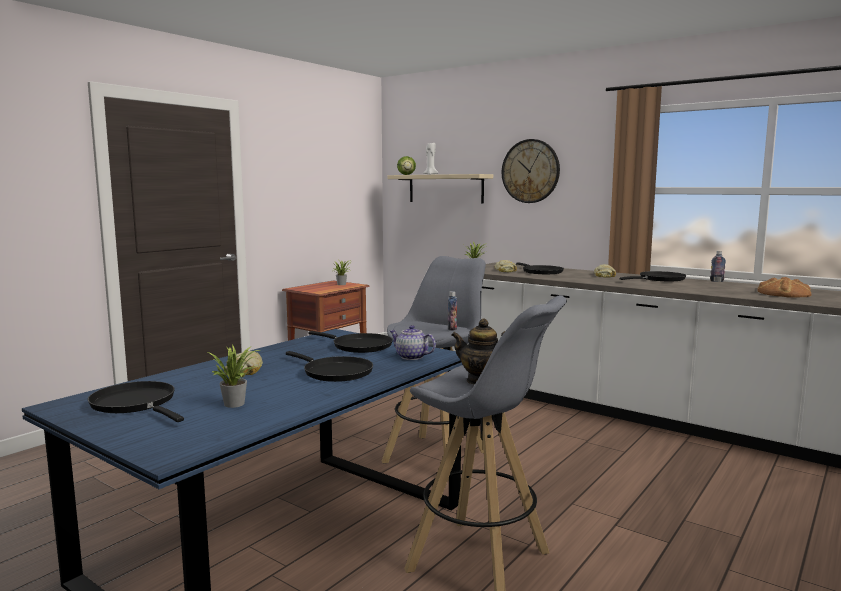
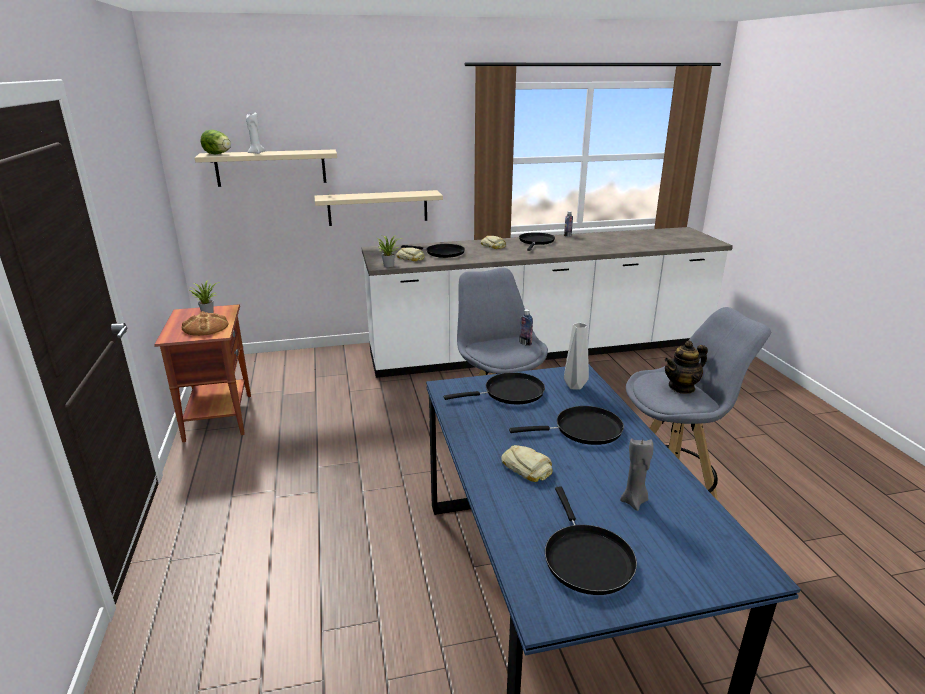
camera: 50 degrees left, 15 degrees up
(136, 404) = (586, 558): black frying pan -> black frying pan turned 90 degrees counterclockwise
(237, 403) = (634, 501): potted plant -> grey candle
(411, 357) = (573, 386): teapot -> grey vase
(523, 230) = (378, 208): none -> beige shelf
(530, 171) = (380, 145): wall clock -> none
(783, 294) = (630, 241): bread -> bread (205, 327)

